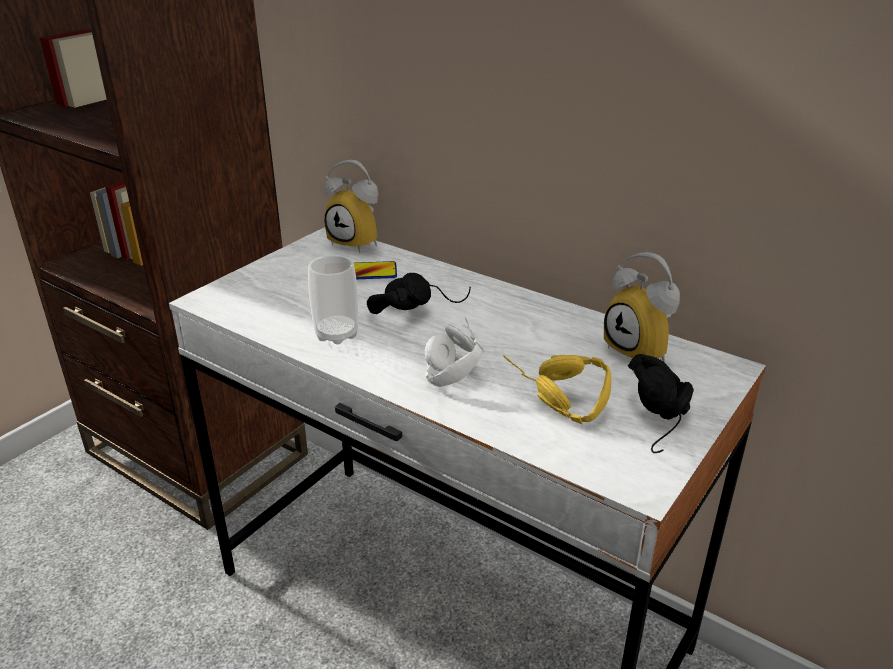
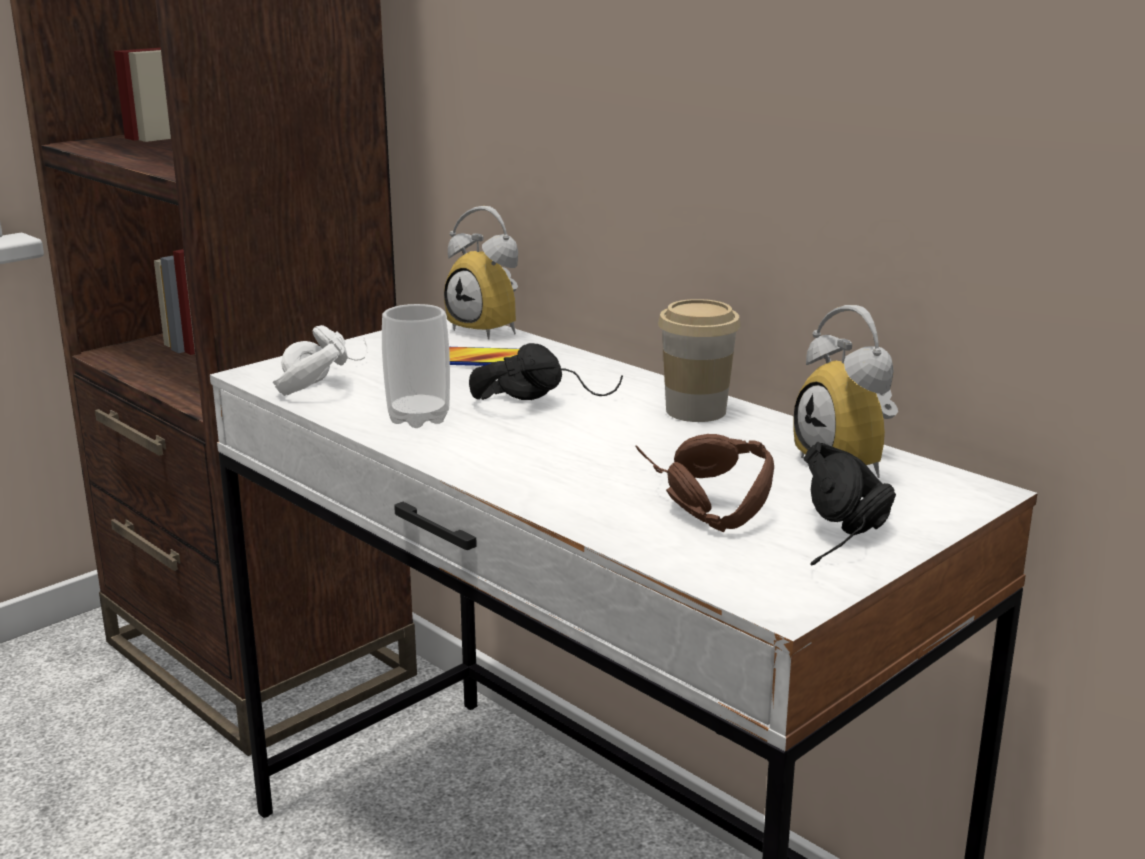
camera: 10 degrees right, 10 degrees down
(449, 360) = (563, 454): white headphones -> white headphones (322, 378)
(524, 310) = (696, 411): none -> cup
(547, 398) = (685, 502): yellow headphones -> brown headphones

